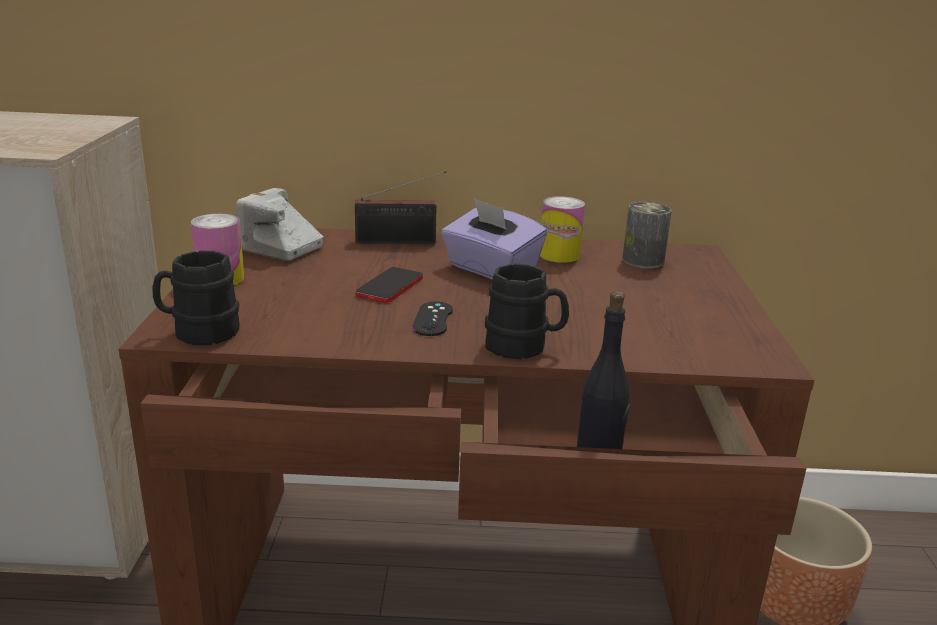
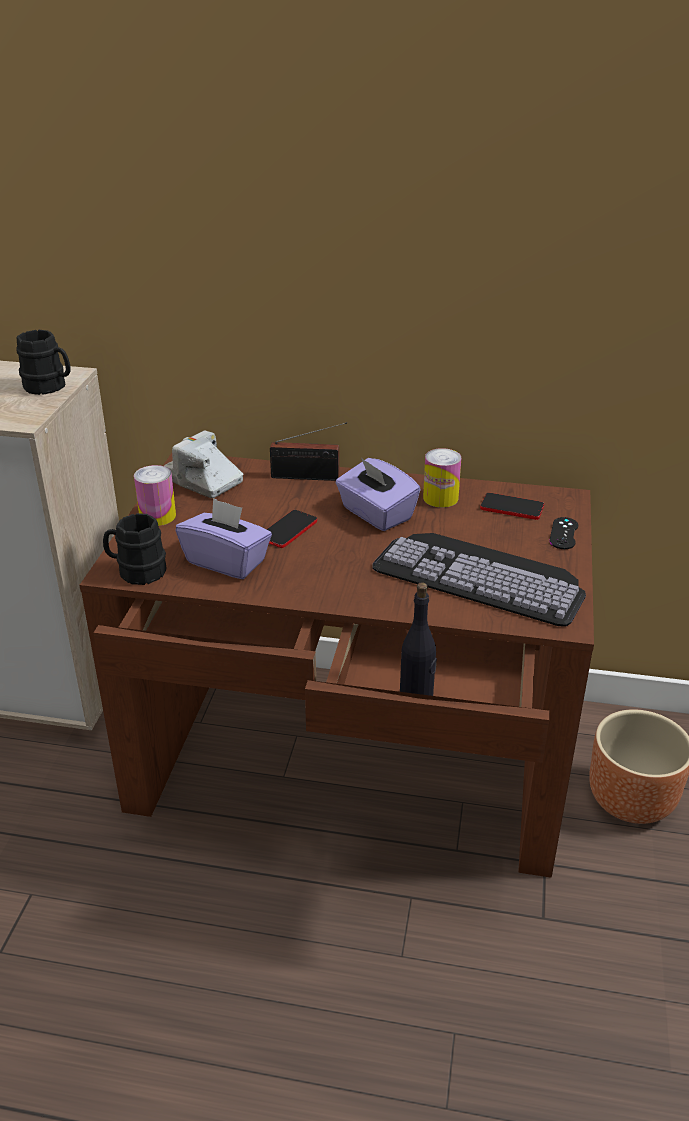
camera: 10 degrees right, 10 degrees up
(319, 318) = (226, 561): none -> purple tissue box
(433, 319) = (314, 567): black game controller -> black game controller (563, 533)
(524, 347) = (376, 599): black mug -> black mug (49, 387)
(643, 260) = (512, 507): can -> phone
(643, 319) = (483, 575): none -> keyboard

